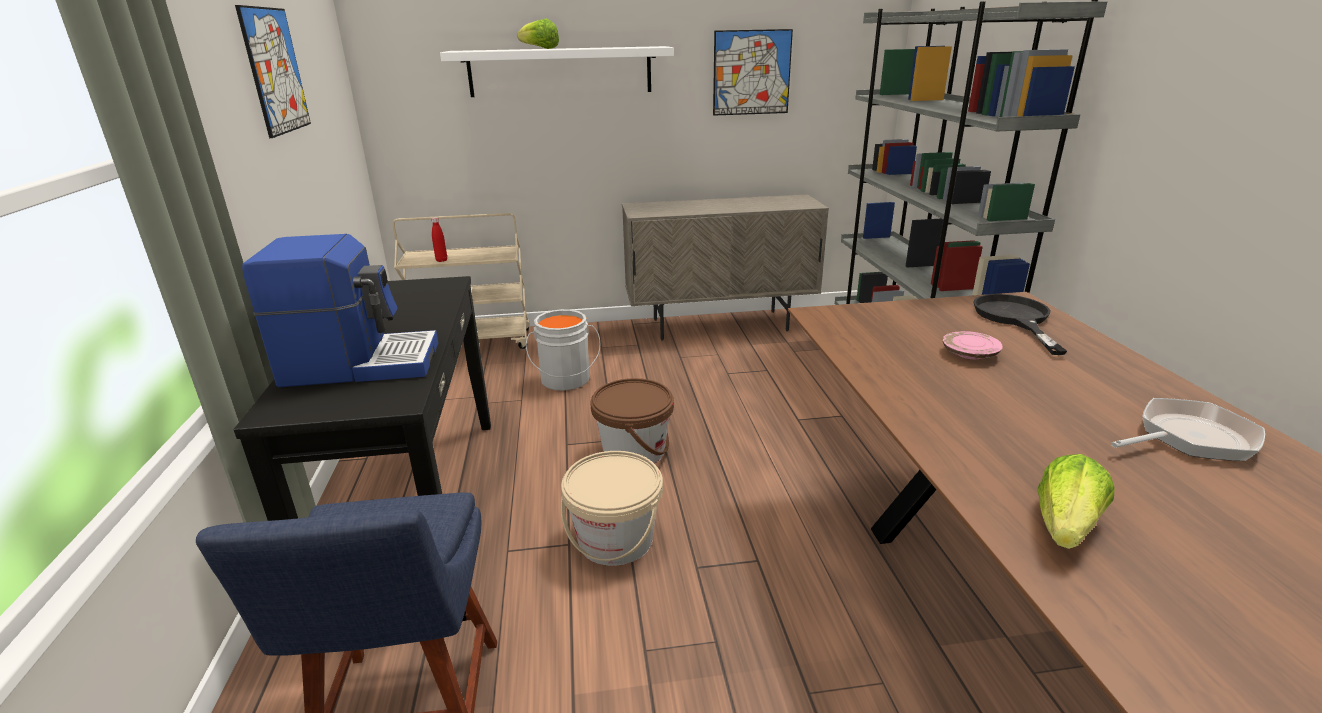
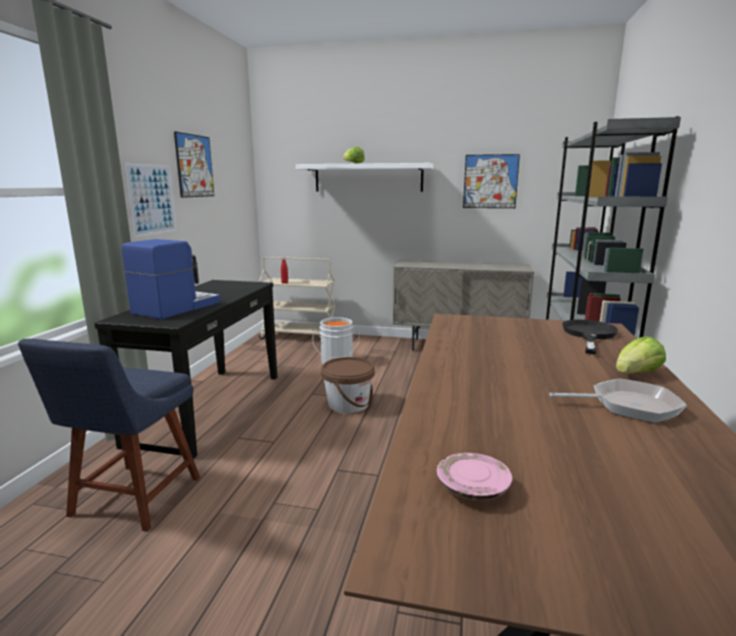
camera: 20 degrees right, 10 degrees down
(233, 153) = (152, 199): none -> picture
(361, 363) = (175, 308): coffee machine -> coffee machine turned 75 degrees counterclockwise
(615, 540) = (301, 445): beige bucket -> none
(969, 354) = (525, 346): pink plate -> pink plate (472, 487)
(1065, 526) = (463, 426): lettuce -> lettuce (636, 374)

